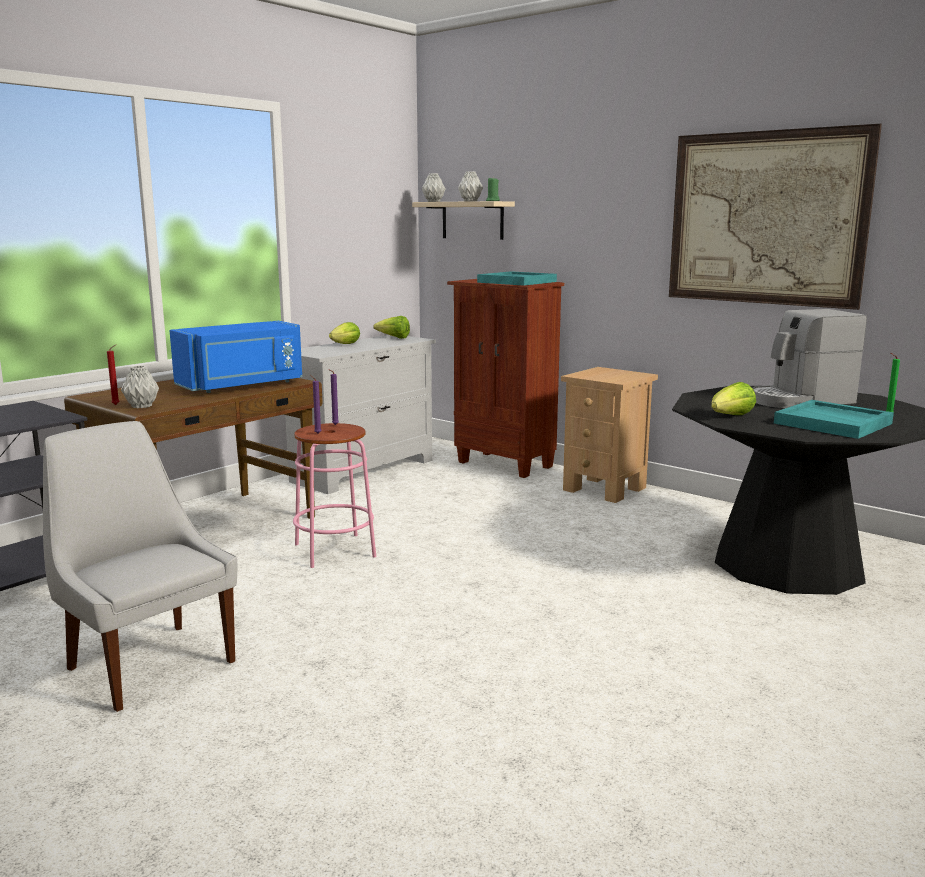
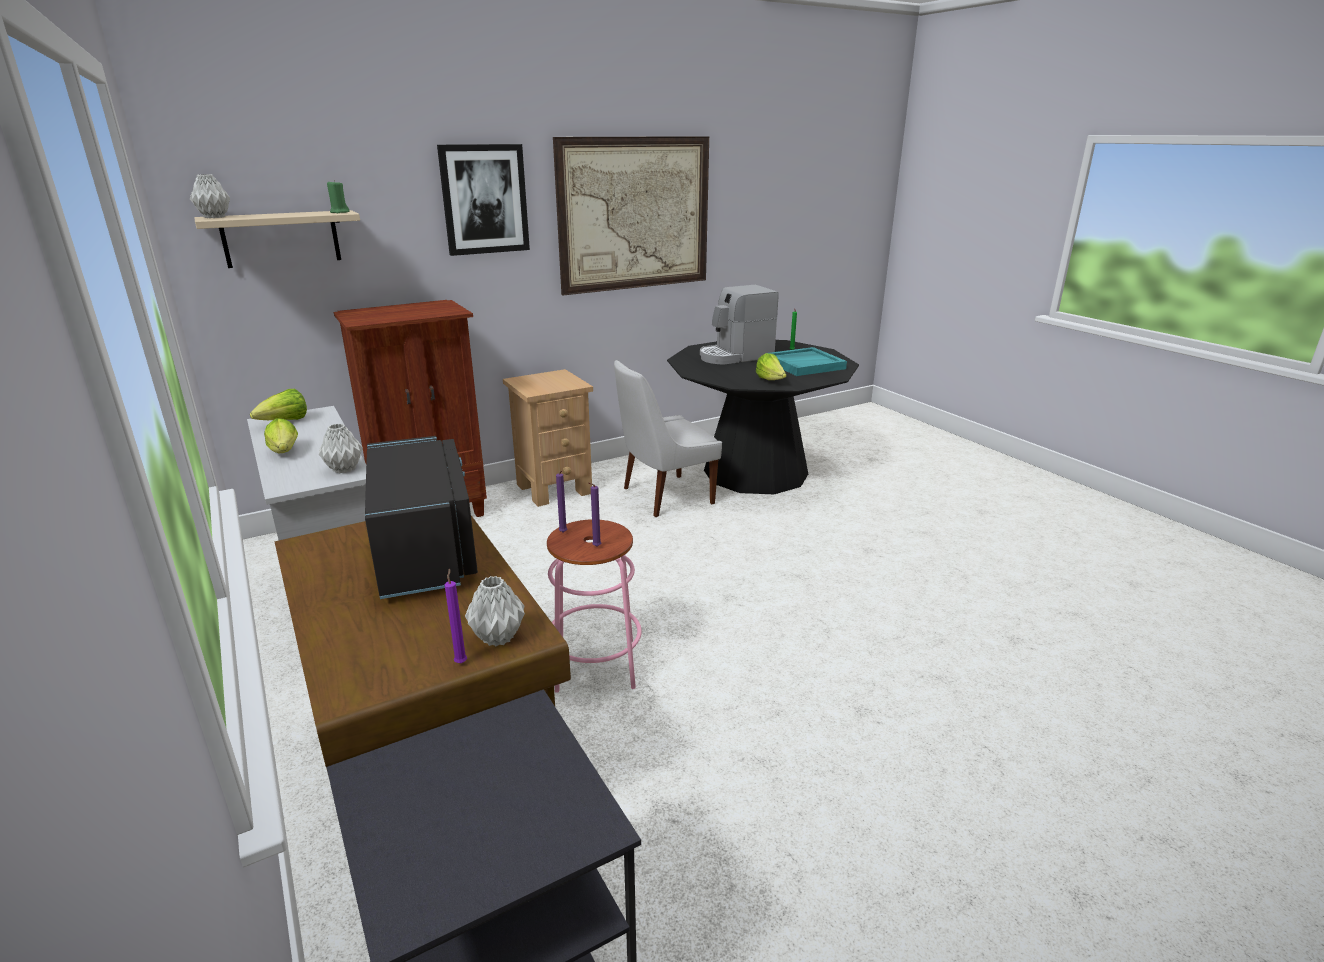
camera: 70 degrees left, 10 degrees up
(117, 404) = (461, 662): red candle -> purple candle
(148, 663) = (837, 840): white chair -> white chair (664, 496)
(242, 386) = (427, 550): blue microwave -> black microwave
(470, 201) = (301, 214): grey vase -> grey vase (345, 469)
(516, 282) = (417, 310): turquoise tray -> none
(610, 196) = (484, 199): none -> picture
(800, 401) = (735, 356): coffee machine -> coffee machine turned 60 degrees clockwise

